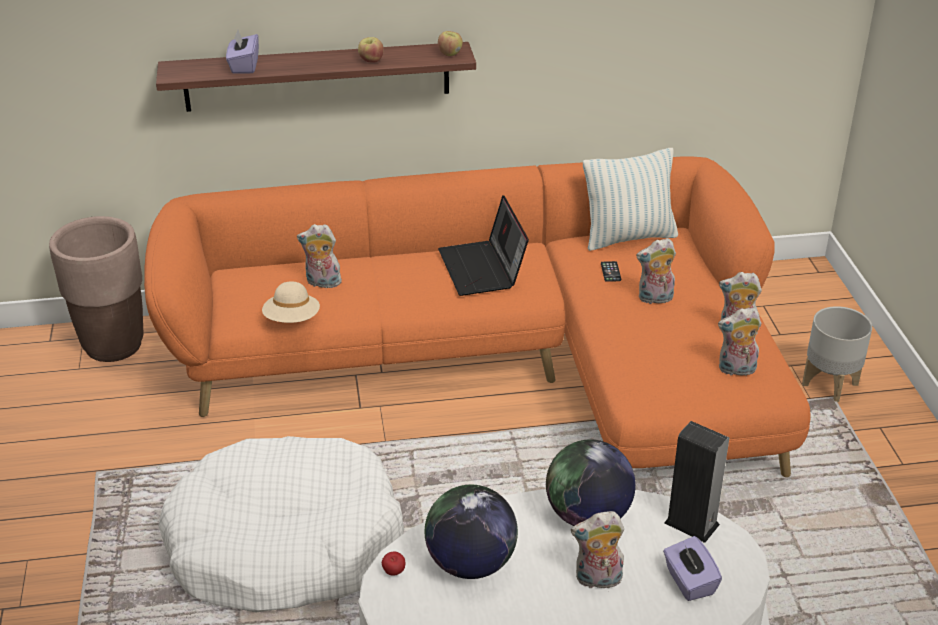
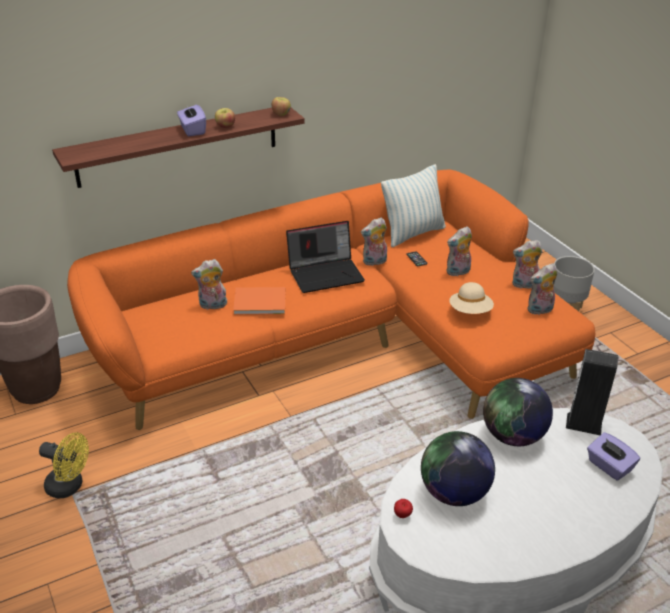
camera: 20 degrees left, 0 degrees up
(98, 463) = (69, 486): none -> yellow fan
(244, 66) = (127, 143): purple tissue box -> purple tissue box (192, 130)
(285, 544) = (256, 514): white dog bed -> none
(292, 319) = (204, 337): beige hat -> beige hat (470, 311)
(379, 288) = (258, 301): none -> orange book
(483, 269) = (326, 273): laptop -> laptop turned 75 degrees counterclockwise
(597, 580) = (548, 482): plush toy -> plush toy (374, 262)

